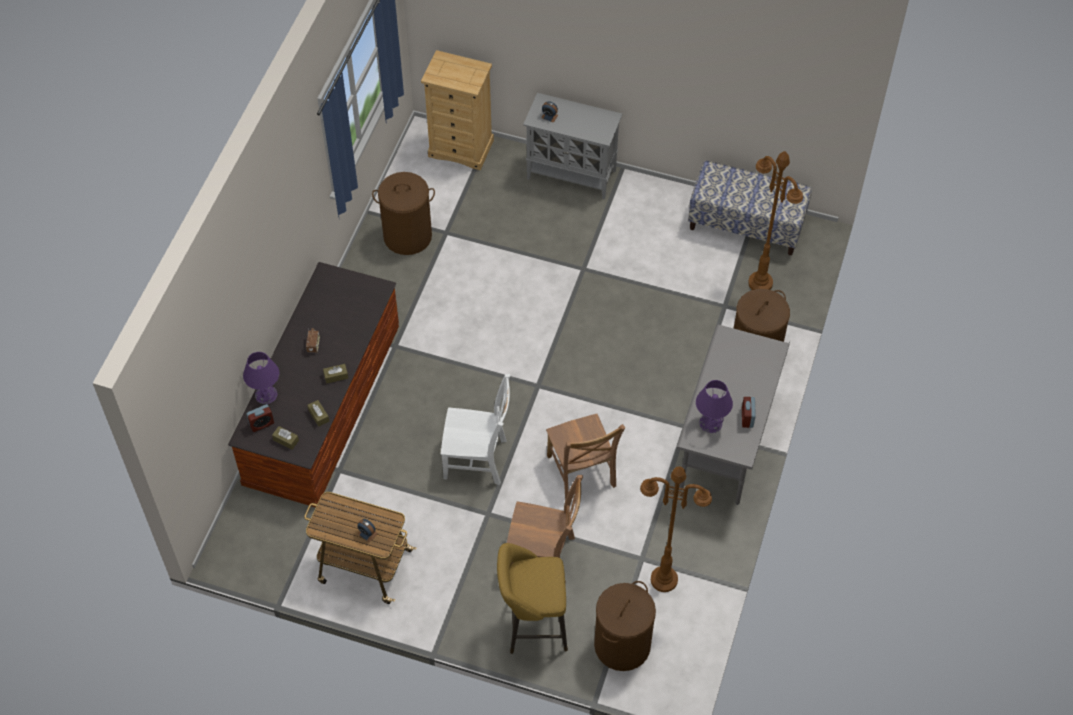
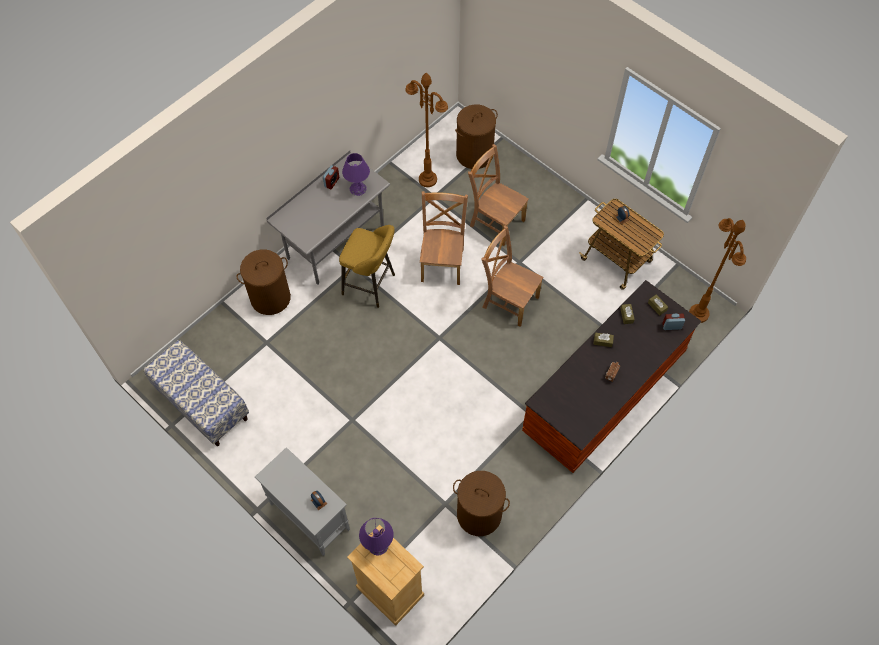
camera: 155 degrees left, 5 degrees up
(266, 394) = (661, 348): purple table lamp -> purple table lamp (378, 545)
(478, 460) = (508, 300): white chair -> brown chair
(532, 625) = (523, 185): yellow stool -> yellow stool (371, 285)
(760, 283) = (227, 349): brown floor lamp -> brown floor lamp (698, 313)

